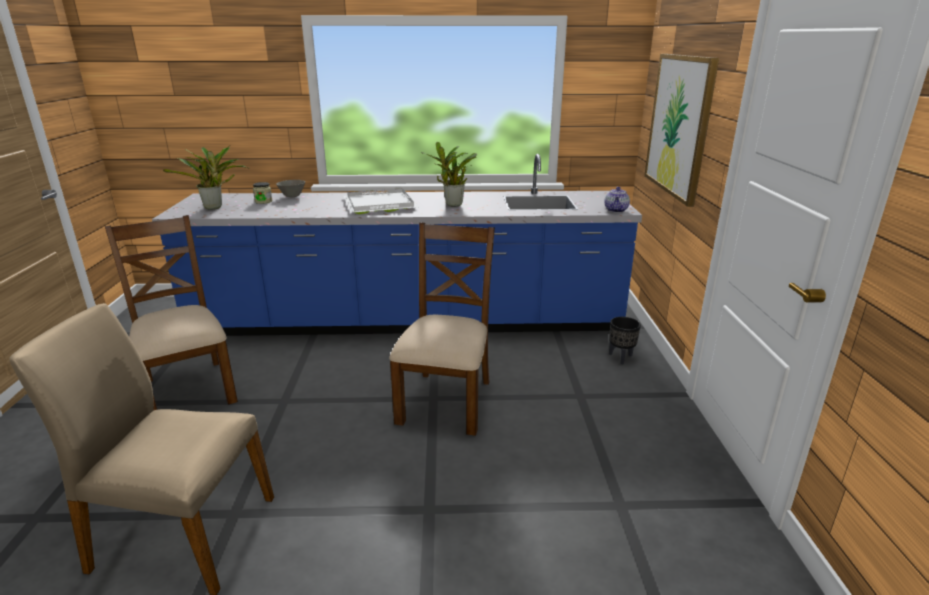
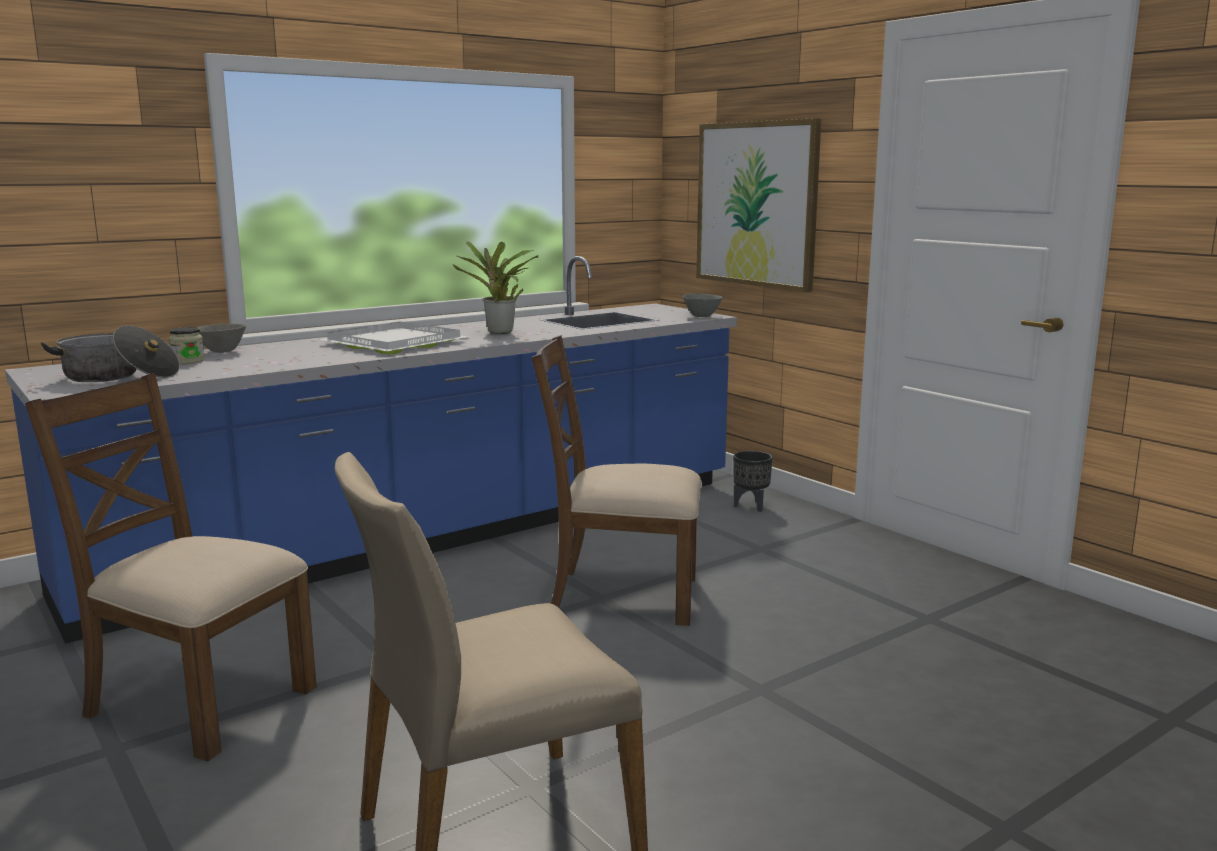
camera: 35 degrees left, 10 degrees down
(215, 208) = (118, 376): potted plant -> cooking pot
(446, 401) = (622, 595): brown chair -> brown chair turned 60 degrees counterclockwise
(616, 210) = (702, 316): teapot -> grey bowl

